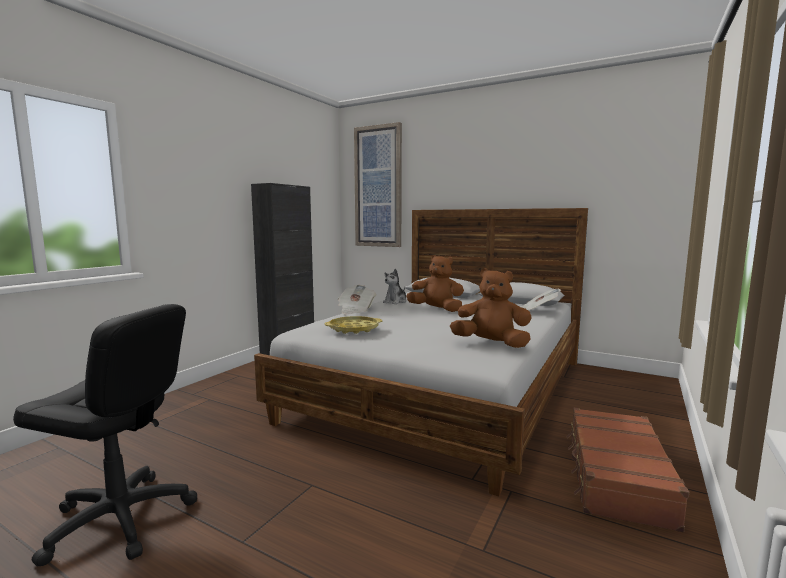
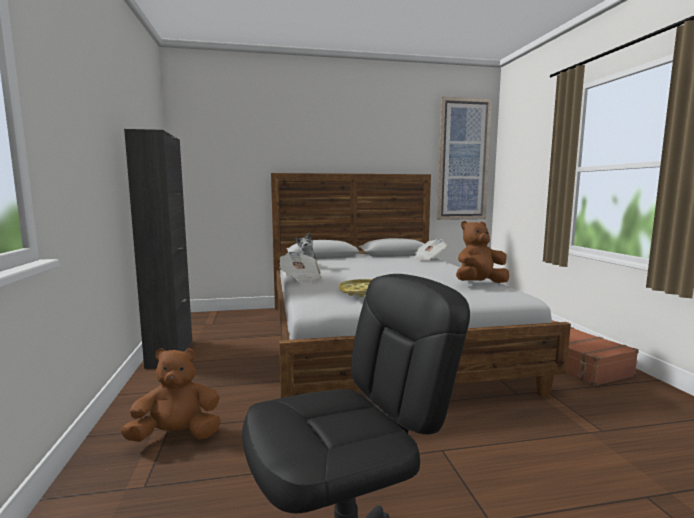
camera: 40 degrees left, 0 degrees up
(378, 187) = (223, 146): picture -> picture (462, 160)
(436, 310) = (363, 268): brown plush toy -> brown plush toy (177, 435)

